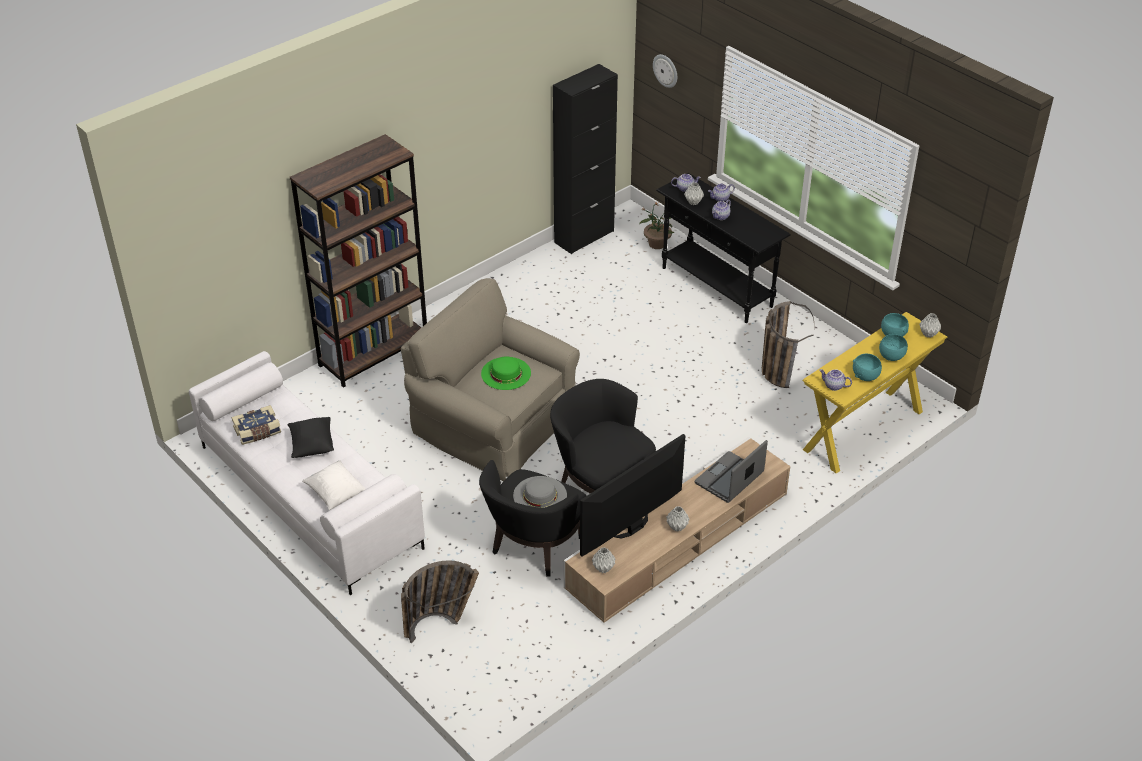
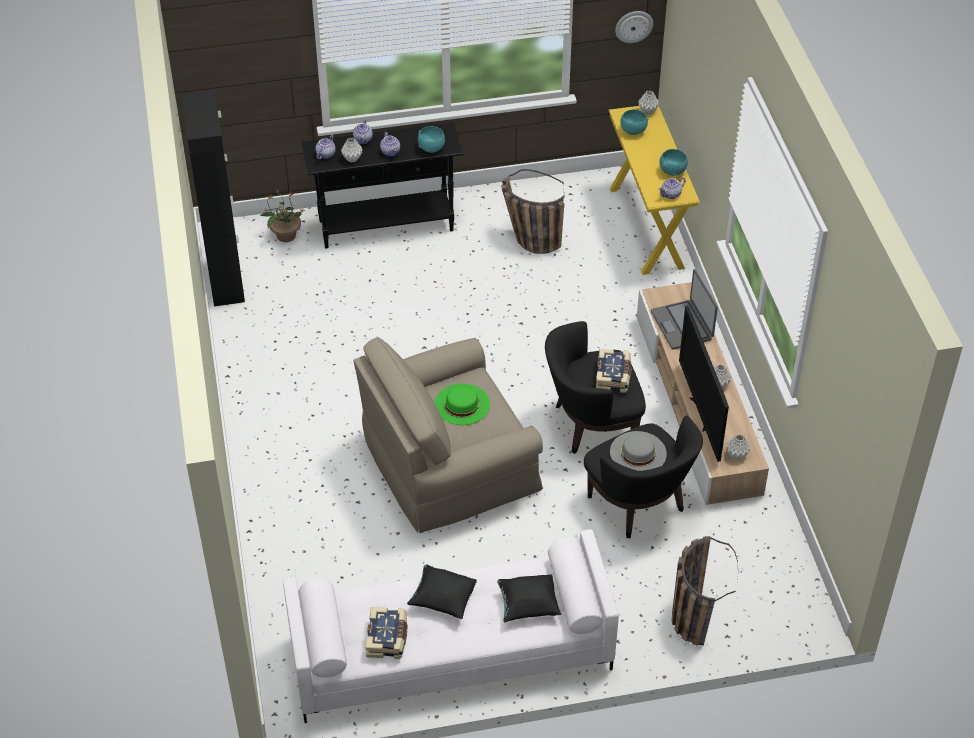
camera: 60 degrees left, 5 degrees up
(335, 493) = (527, 606): white pillow -> black pillow
(374, 353) = (268, 518): brown bookcase -> none
(614, 449) = (613, 376): none -> book
(666, 70) = (225, 60): wall clock -> wall clock (633, 26)
(891, 356) = (659, 145): turquoise bowl -> turquoise bowl (432, 148)

